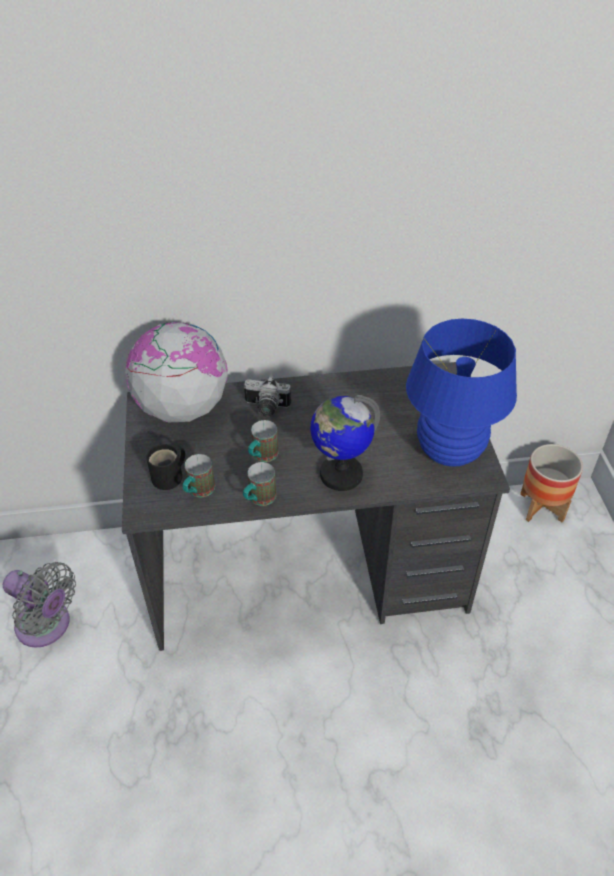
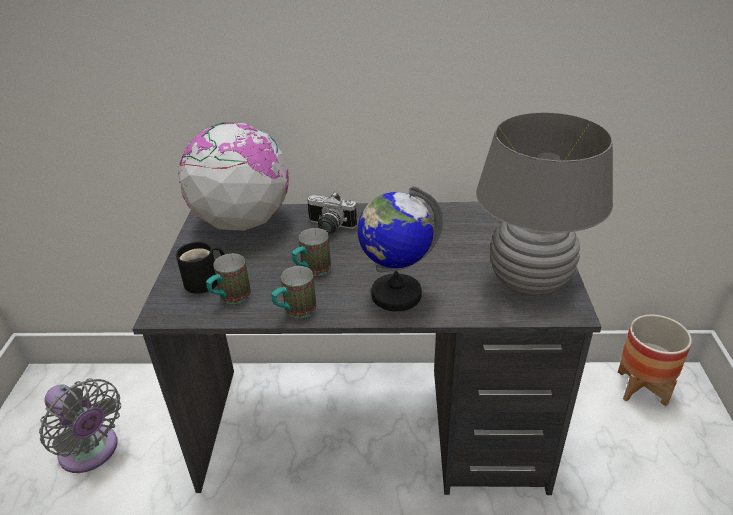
camera: 10 degrees right, 10 degrees down
(450, 451) = (529, 282): blue table lamp -> grey table lamp

